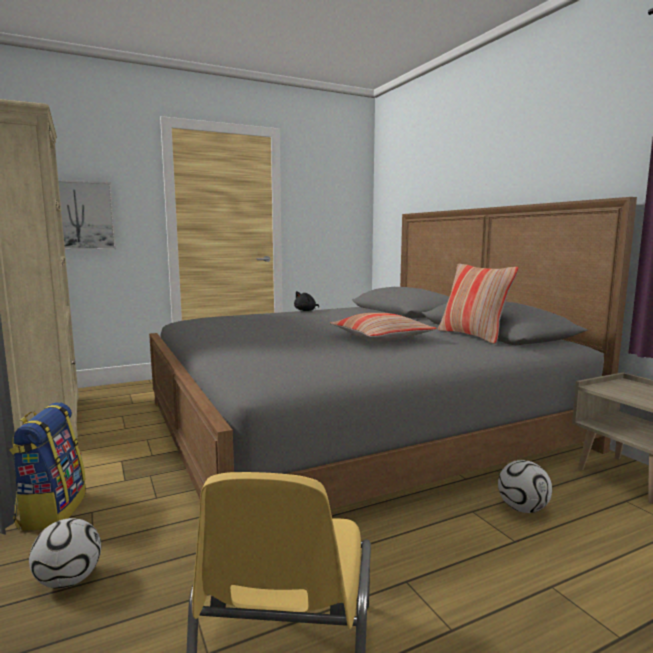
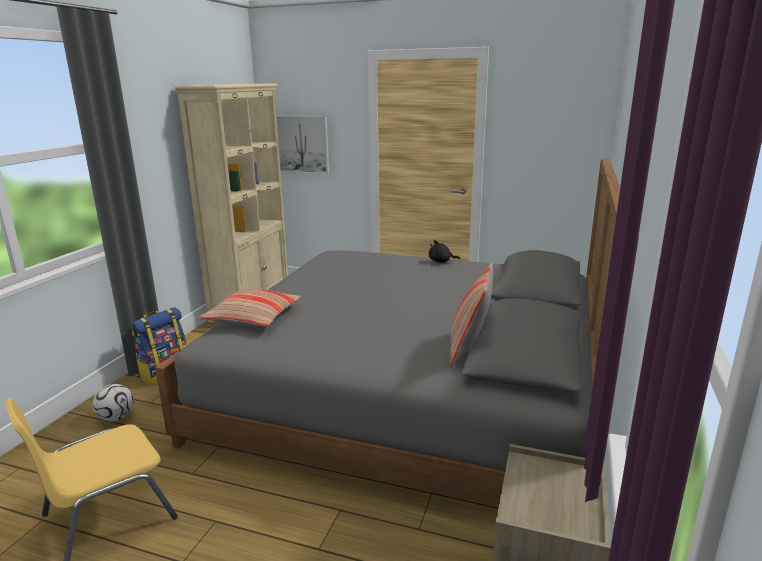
camera: 45 degrees right, 10 degrees up
(381, 338) = (384, 322): pillow -> pillow (253, 317)
(522, 509) = (377, 534): football -> none

